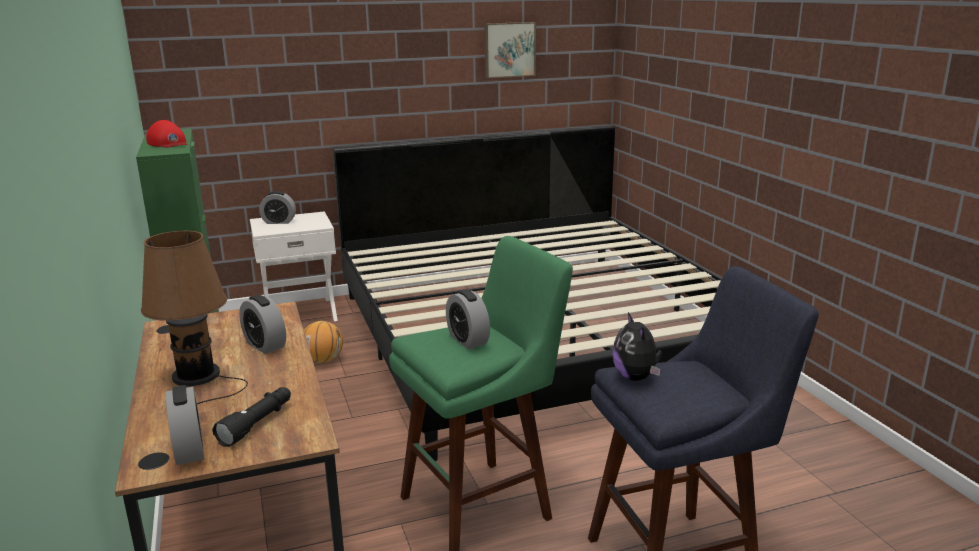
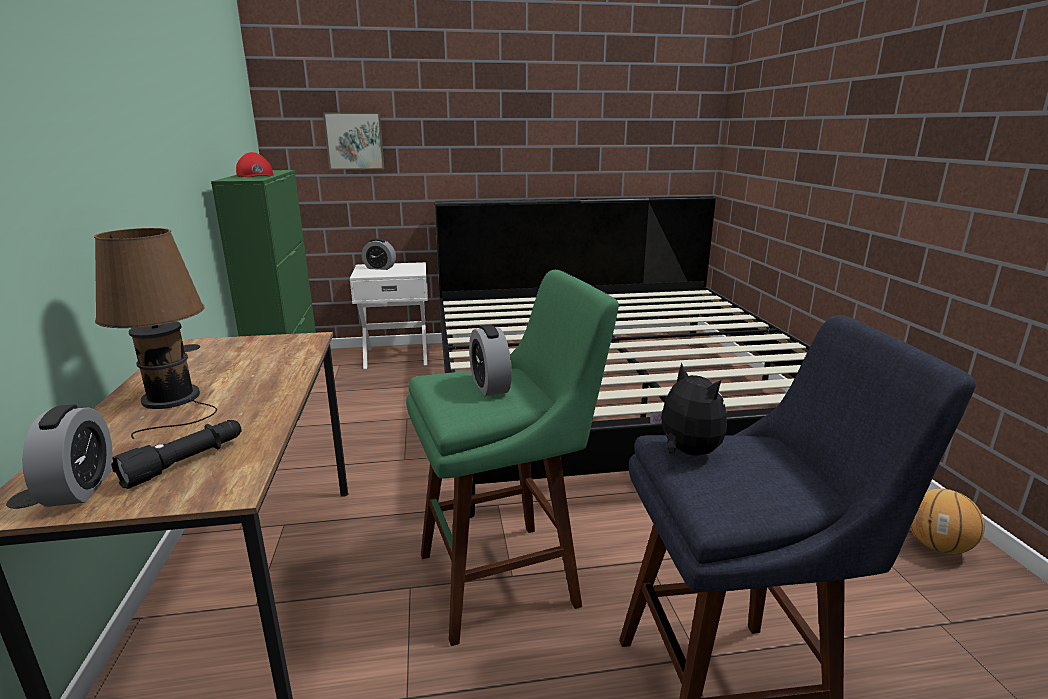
camera: 10 degrees right, 0 degrees up
(265, 345) = (268, 372): alarm clock -> none
(323, 360) = (400, 400): basketball -> basketball (937, 546)
(509, 49) = (612, 113): picture -> picture (354, 141)
(636, 377) = (686, 452): plush toy -> plush toy turned 150 degrees clockwise

